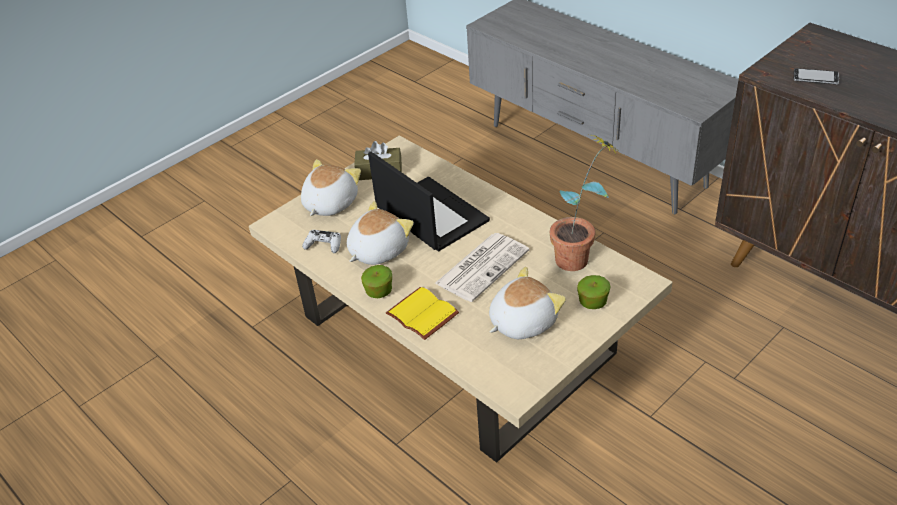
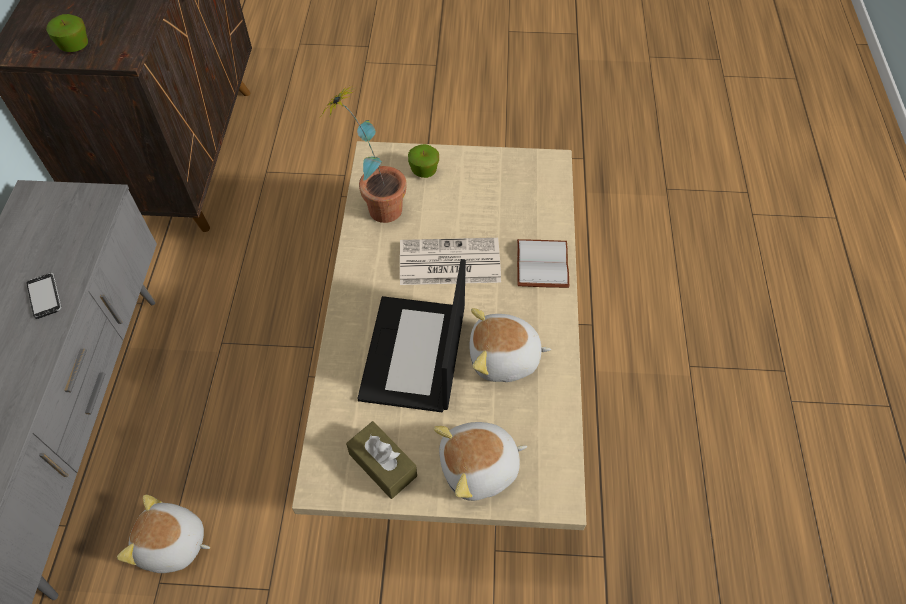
camera: 135 degrees left, 15 degrees up
(324, 245) = (541, 413): white game controller -> none
(379, 292) = (550, 314): apple -> apple (75, 46)
(420, 315) = (544, 265): yellow book -> white book
(521, 322) = (485, 199): plush toy -> plush toy (172, 545)
(815, 78) = (113, 24): phone -> phone (45, 296)

